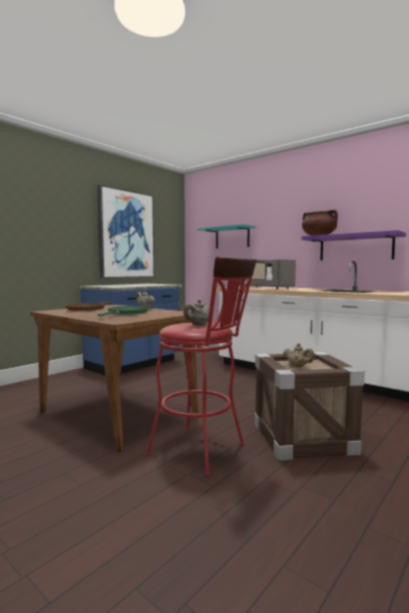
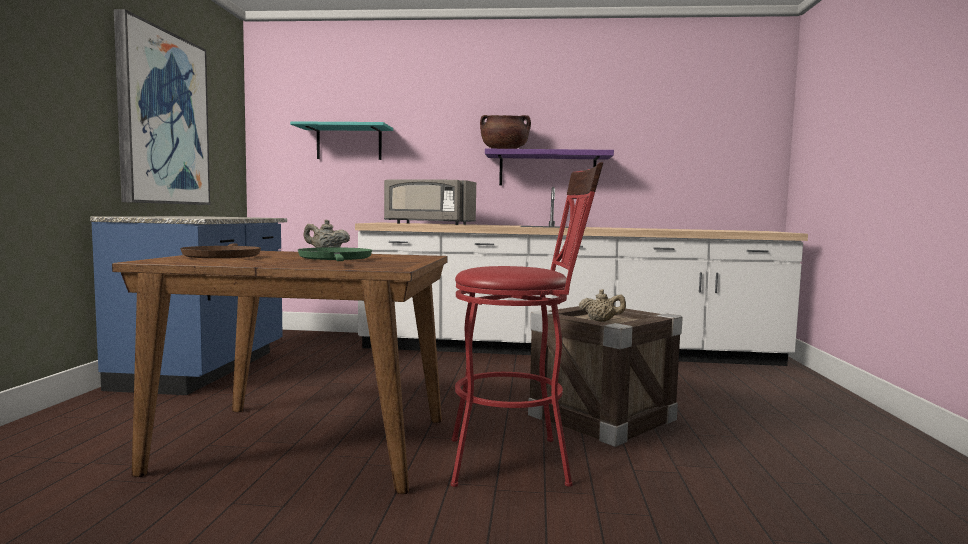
camera: 35 degrees left, 0 degrees up
(198, 325) = (520, 268): beige teapot -> none

